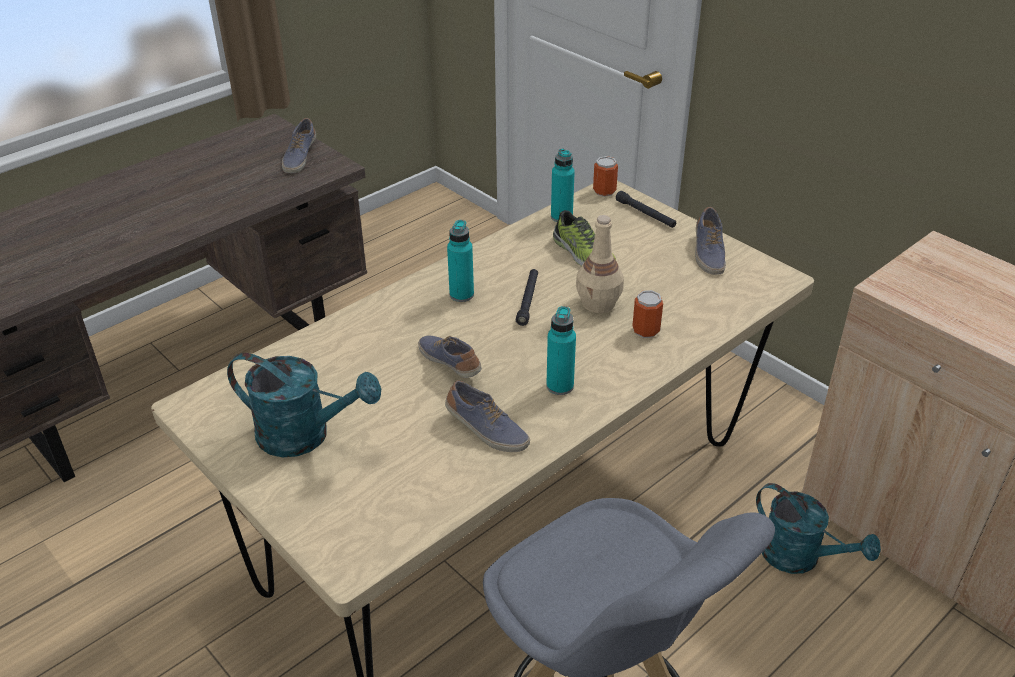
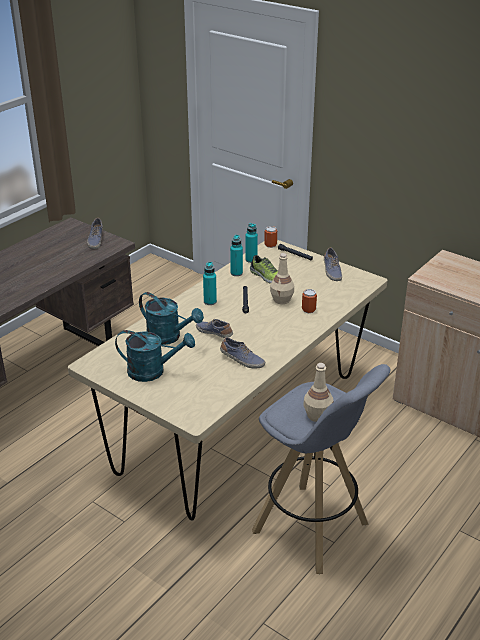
camera: 10 degrees left, 5 degrees down
(560, 386) = (272, 338): turquoise bottle -> turquoise bottle (236, 273)
(609, 586) = (317, 415): none -> beige bottle
(800, 558) = (396, 426): turquoise watering can -> turquoise watering can (169, 337)

